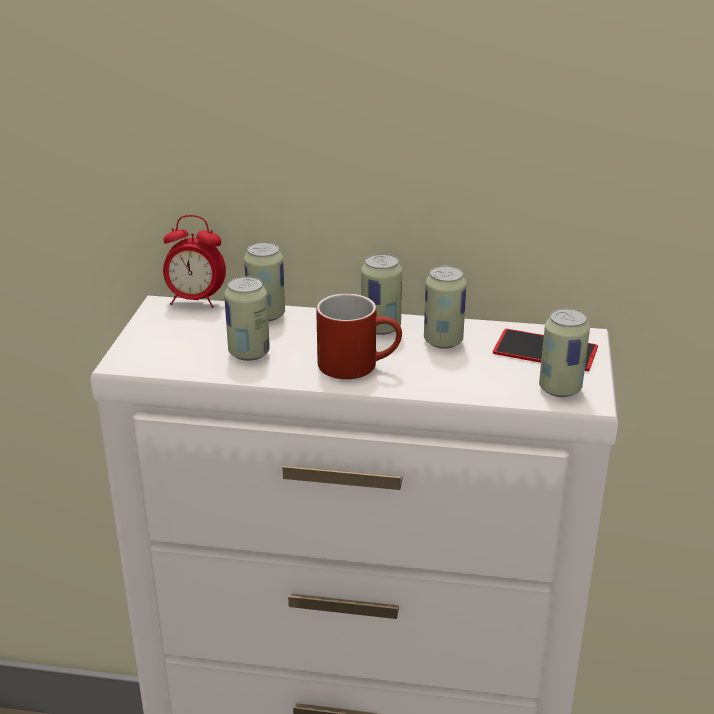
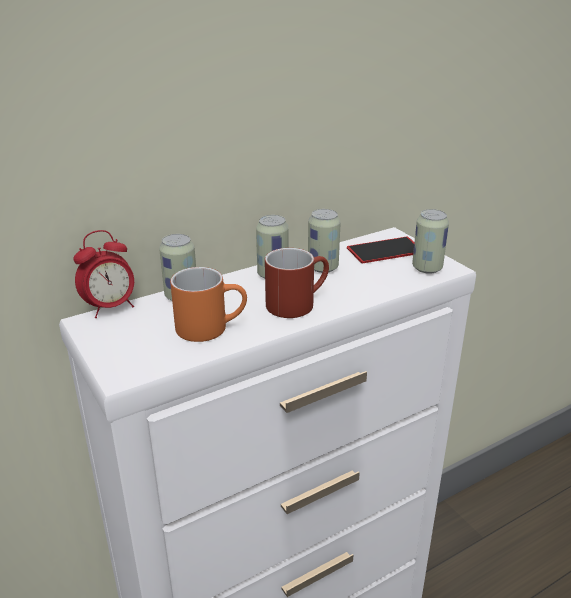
camera: 40 degrees left, 0 degrees up
(249, 353) = (211, 327): can -> orange mug

